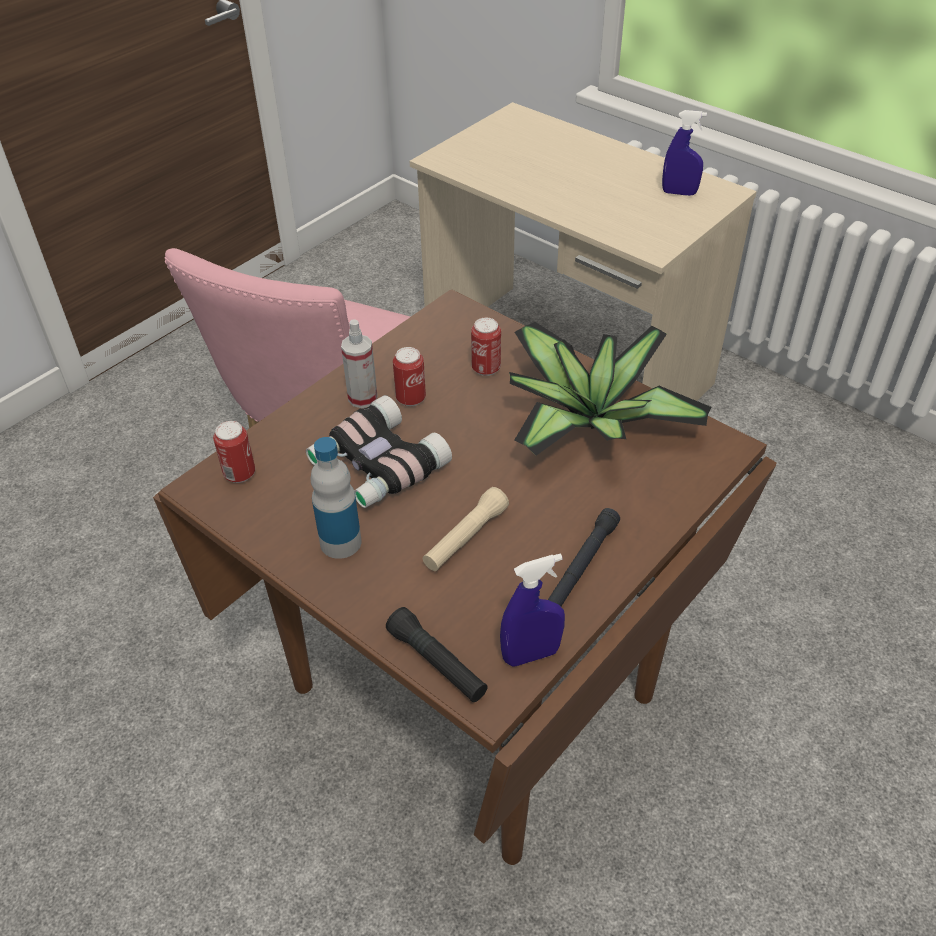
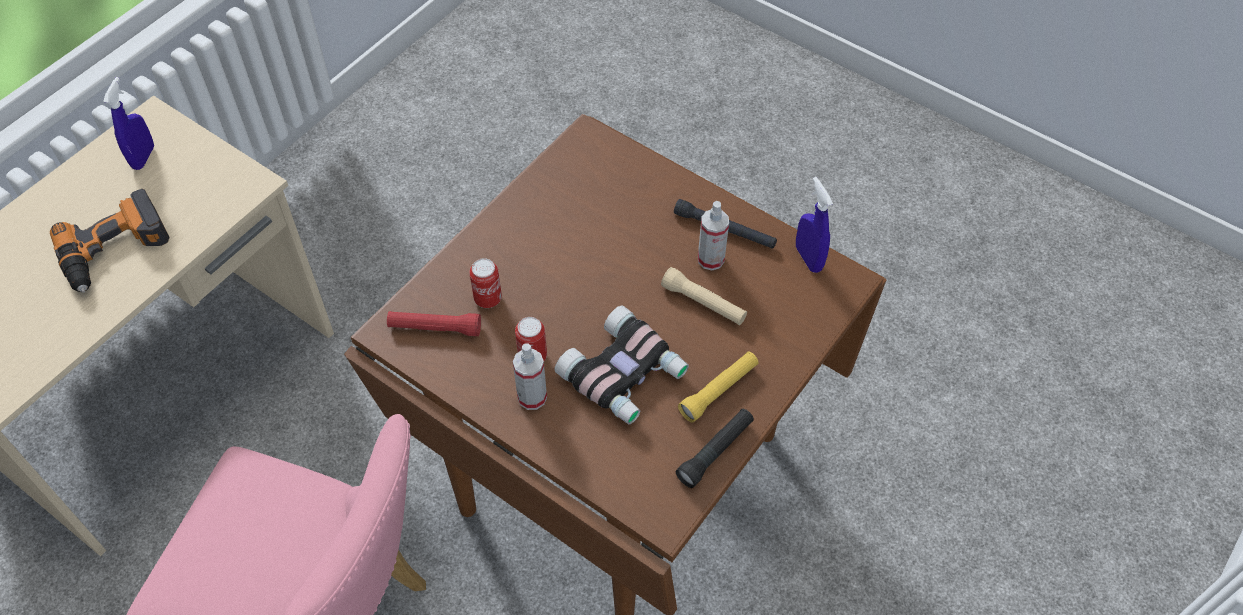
camera: 95 degrees left, 10 degrees up
(239, 474) = (644, 487): can -> none
(340, 542) = (719, 391): bottle -> yellow flashlight
(437, 663) = (826, 313): black flashlight -> black flashlight (715, 452)
(454, 336) = (435, 328): none -> red flashlight
(532, 550) = (711, 259): none -> spray bottle
(574, 190) = (115, 250): none -> power drill
(589, 423) = (562, 222): potted plant -> none

